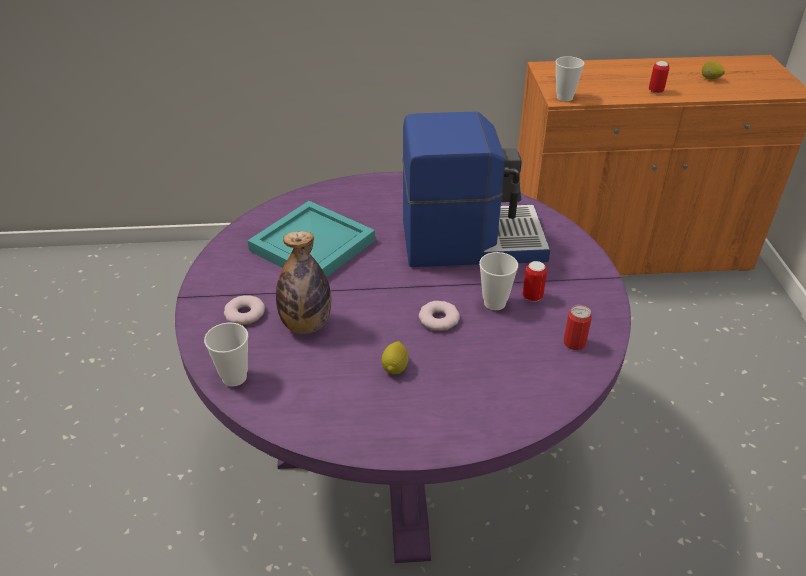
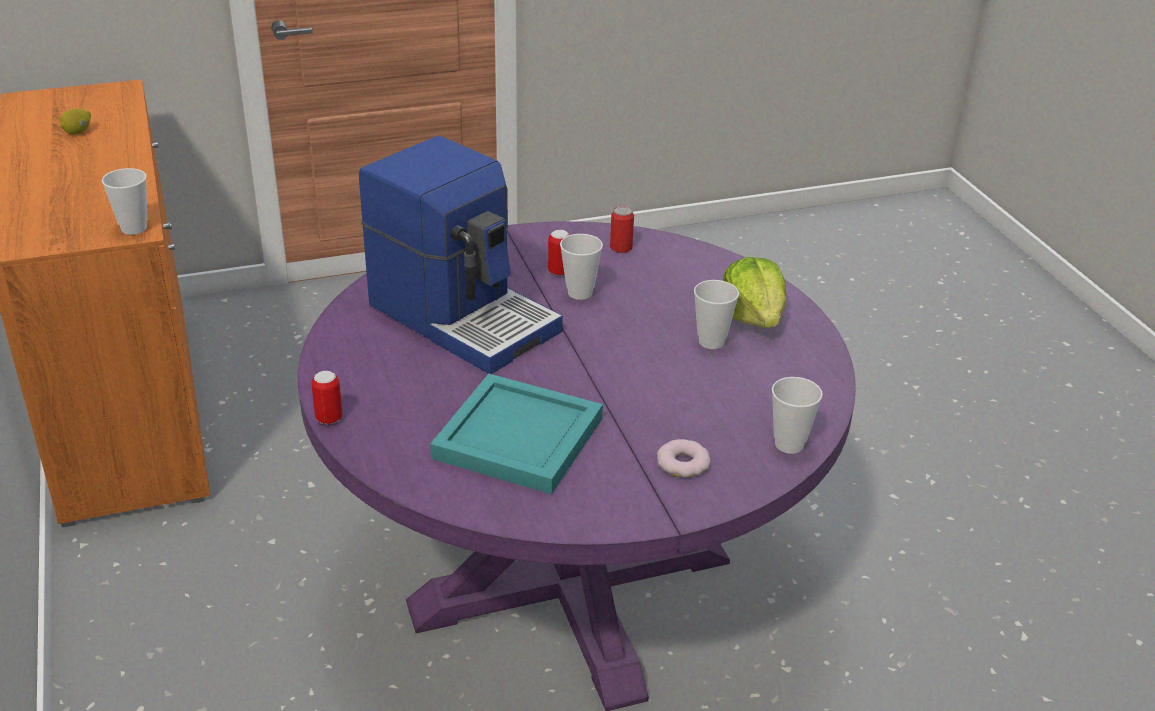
camera: 105 degrees left, 5 degrees down
(306, 325) = (678, 411): bottle -> none
(395, 367) = (711, 341): lemon -> cup
(429, 408) = (754, 316): none -> lettuce
(438, 319) = (623, 324): donut -> none
(471, 240) = (464, 316): coffee machine -> coffee machine turned 150 degrees clockwise
(655, 91) = (116, 166): can -> can (329, 418)

